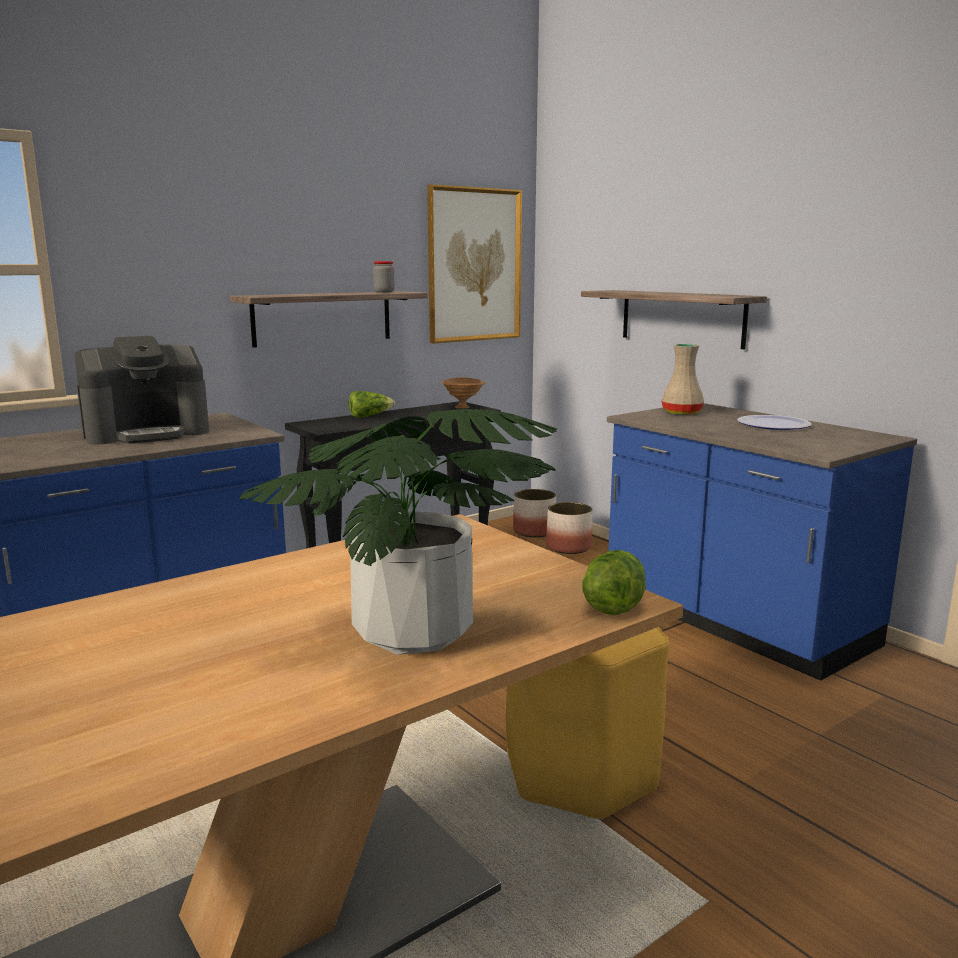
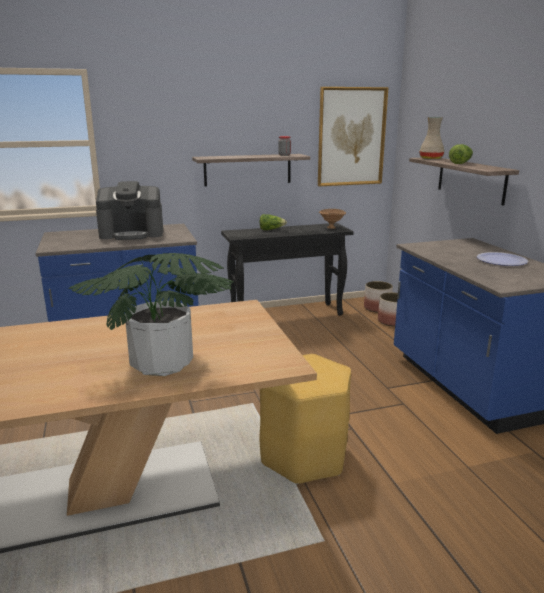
camera: 20 degrees right, 5 degrees up
(613, 602) = (279, 365): lettuce -> lettuce (460, 163)
(682, 412) = (450, 245): beige vase -> beige vase (431, 158)

